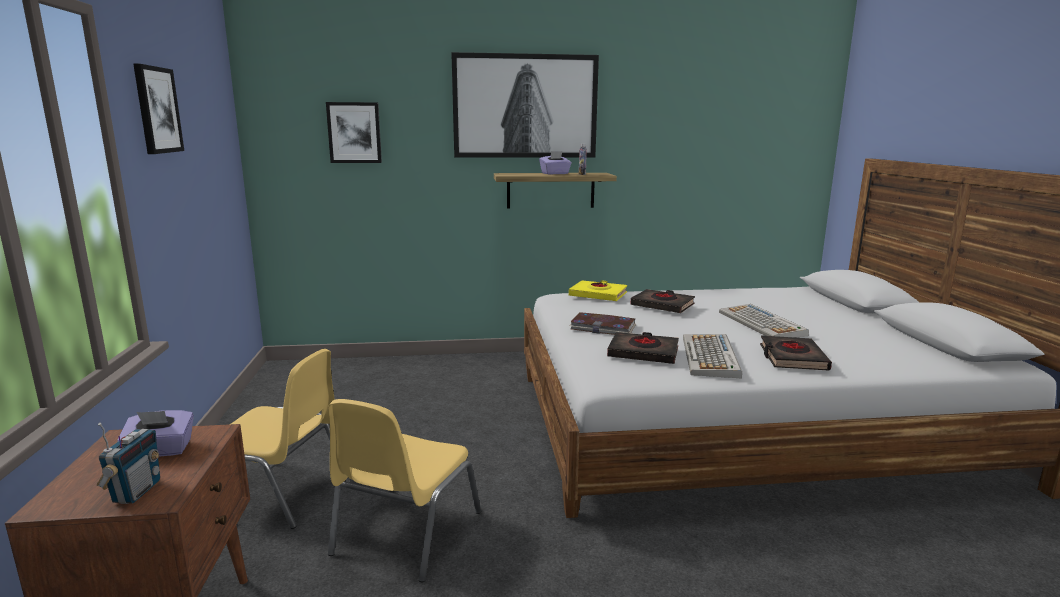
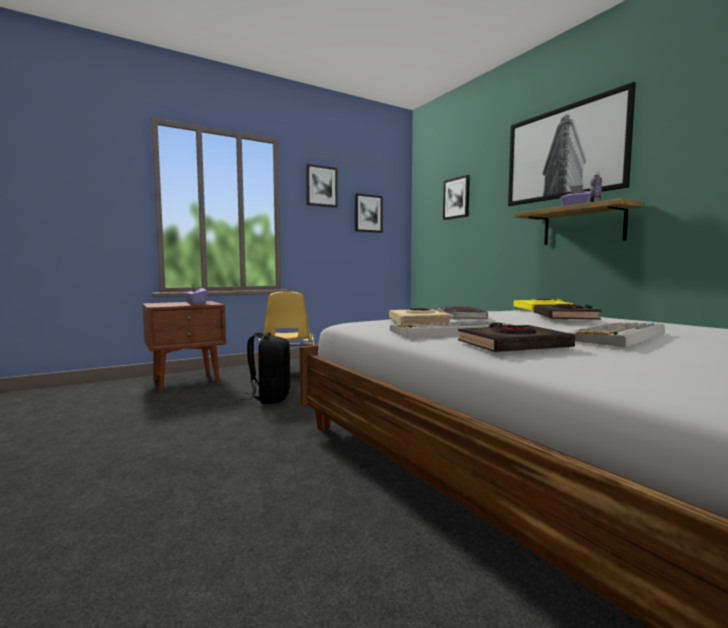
camera: 65 degrees right, 10 degrees down
(136, 491) = (162, 305): radio -> none
(208, 154) = (368, 213): none -> picture
(404, 534) = (270, 398): yellow chair -> black backpack
(643, 353) = (418, 322): black book -> beige book

